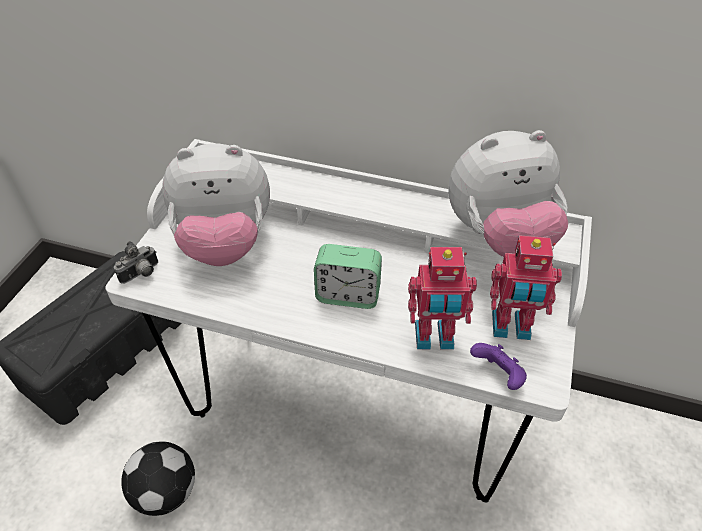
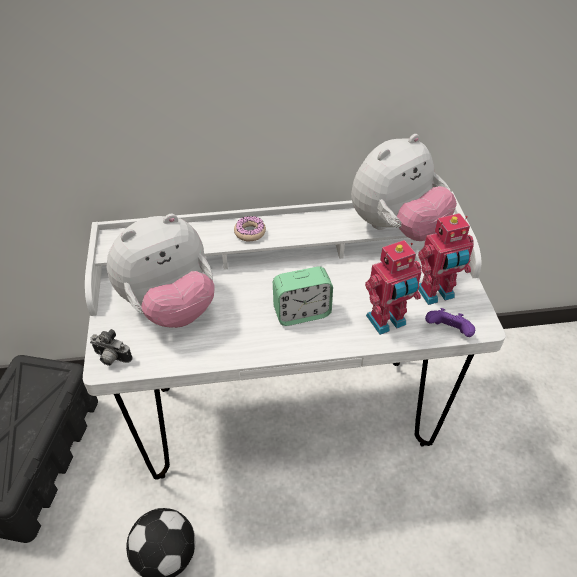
camera: 25 degrees left, 0 degrees up
(141, 274) = (111, 358): camera -> camera turned 90 degrees clockwise
(336, 193) = (250, 232): none -> donut

